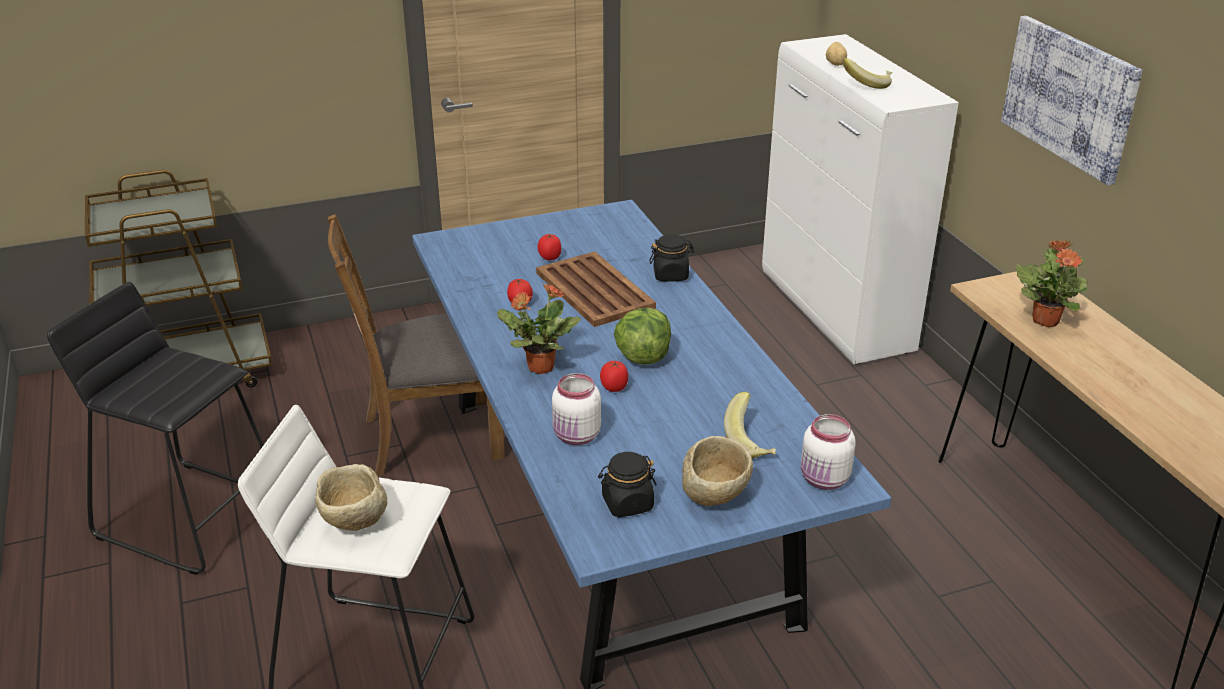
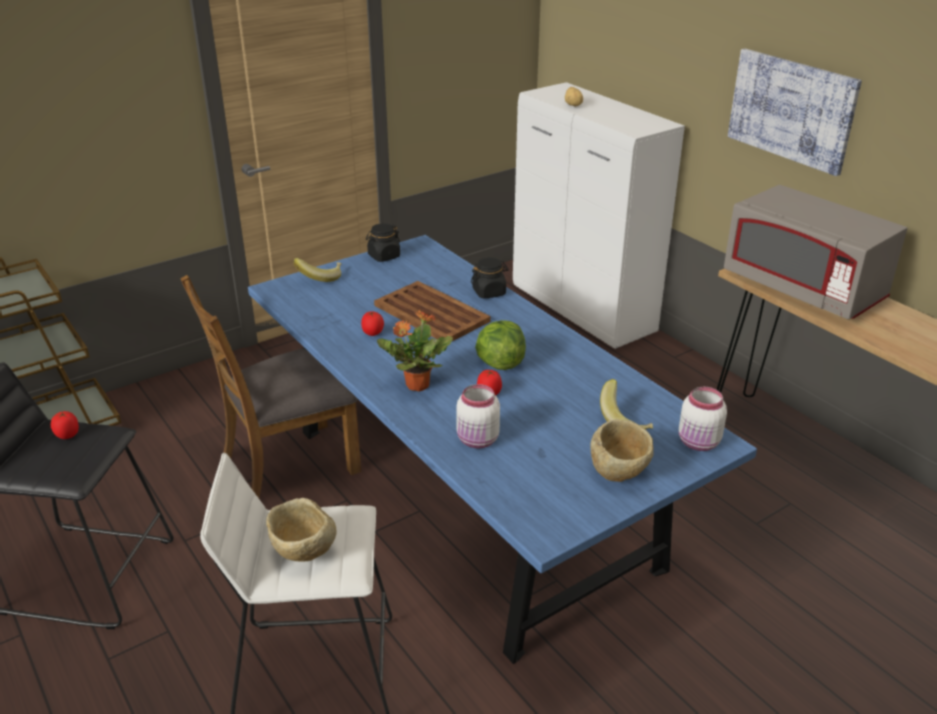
camera: 15 degrees left, 0 degrees up
(550, 257) = (380, 291): tomato -> tomato (68, 435)
(627, 503) = (550, 491): black jar -> black jar (383, 256)
(867, 85) = (607, 119): banana -> banana (320, 277)
(1045, 320) = (803, 289): potted plant -> grey microwave

